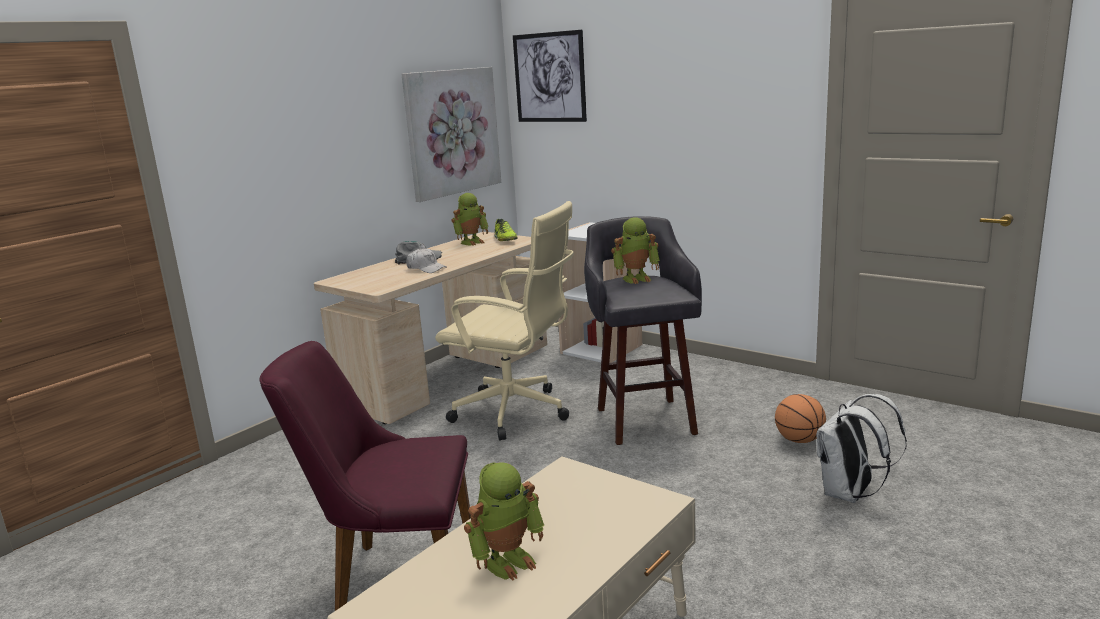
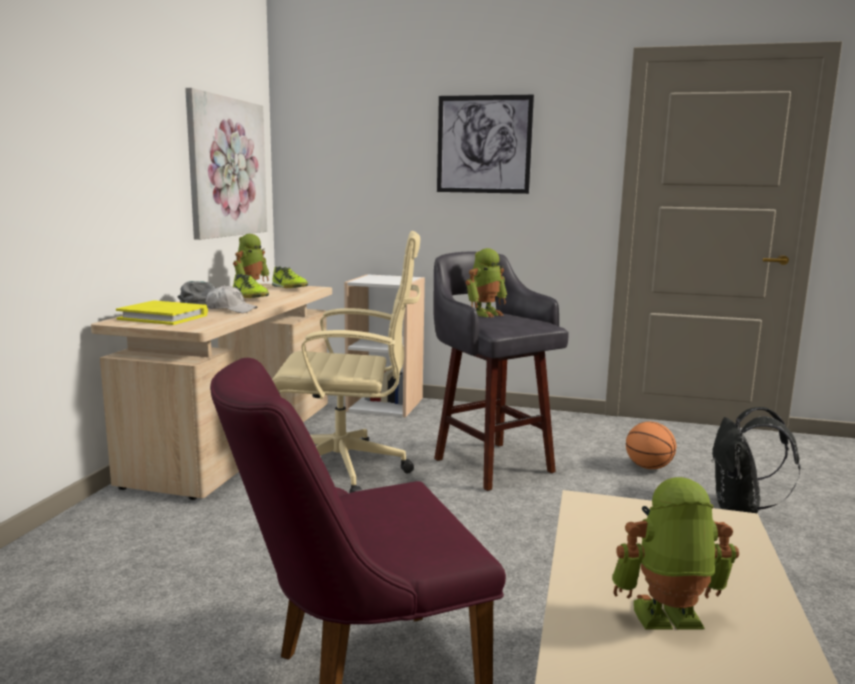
camera: 25 degrees left, 5 degrees down
(368, 276) = (164, 317): none -> yellow book
(457, 253) = (249, 298): none -> shoe
(508, 560) = (668, 619): toy robot -> toy robot turned 120 degrees counterclockwise
(549, 77) = (325, 123): picture -> picture (484, 144)
(850, 494) = (740, 508): white backpack -> black backpack

